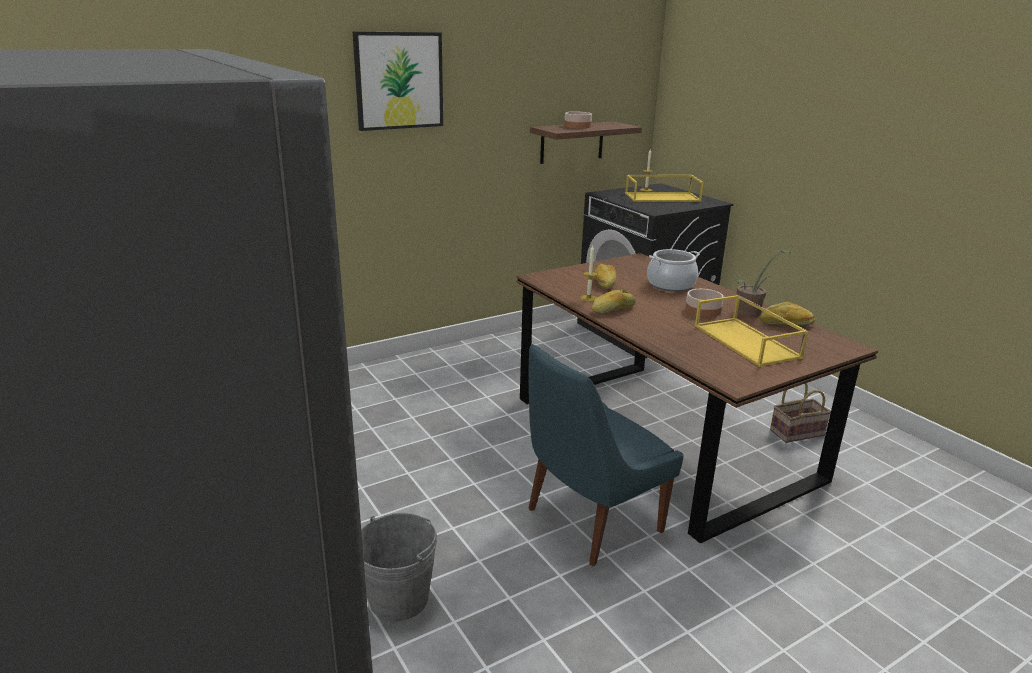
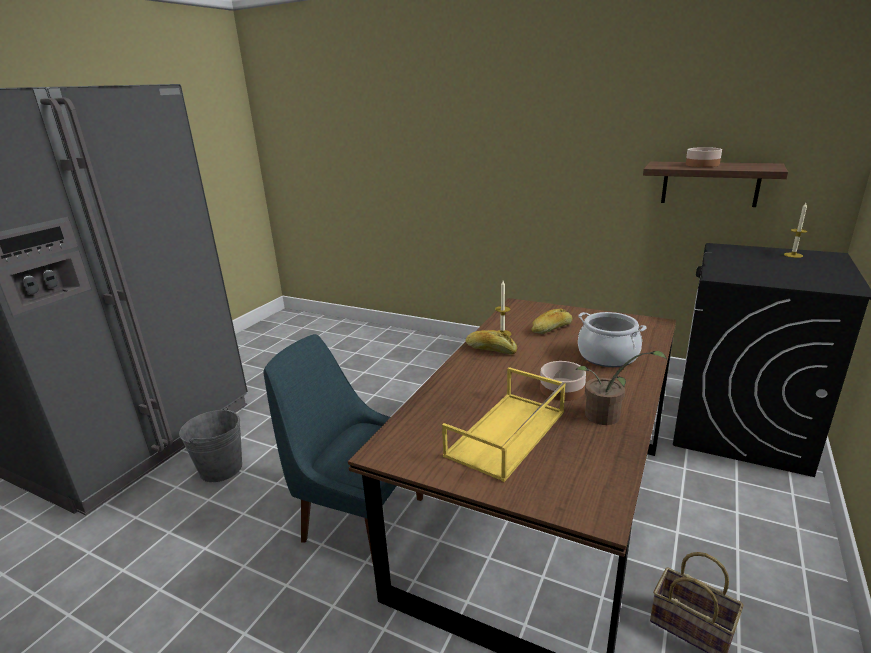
camera: 60 degrees right, 0 degrees up
(399, 81) = (509, 111): picture -> none
(663, 197) = (787, 266): yellow tray -> none
(786, 324) = (605, 448): bread -> none

